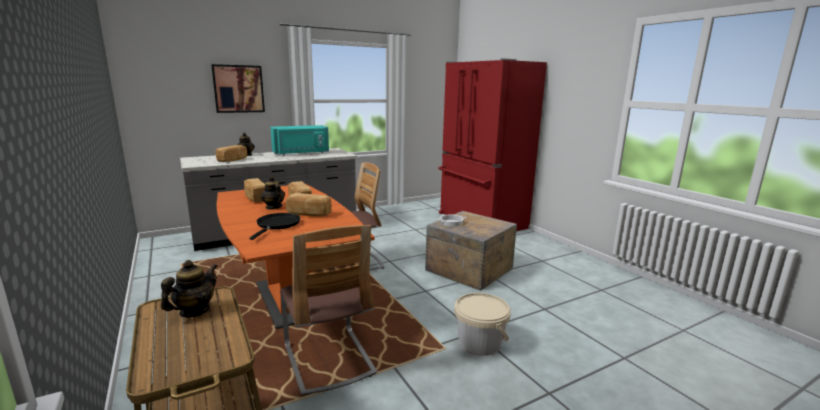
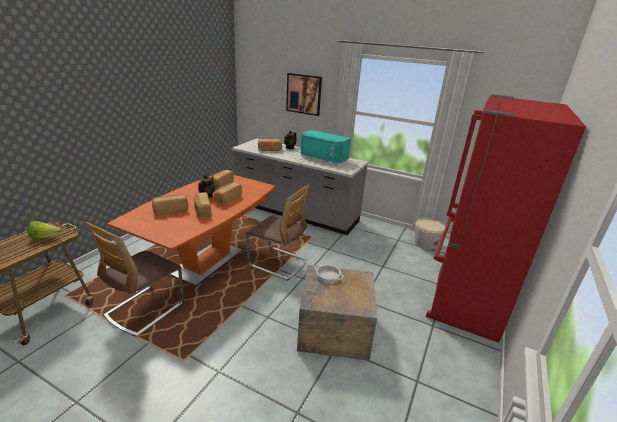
camera: 55 degrees right, 10 degrees up
(194, 311) = (45, 237): teapot -> lettuce
(277, 225) = (171, 210): black frying pan -> bread
(479, 343) = (203, 379): beige bucket -> beige bucket (426, 244)

